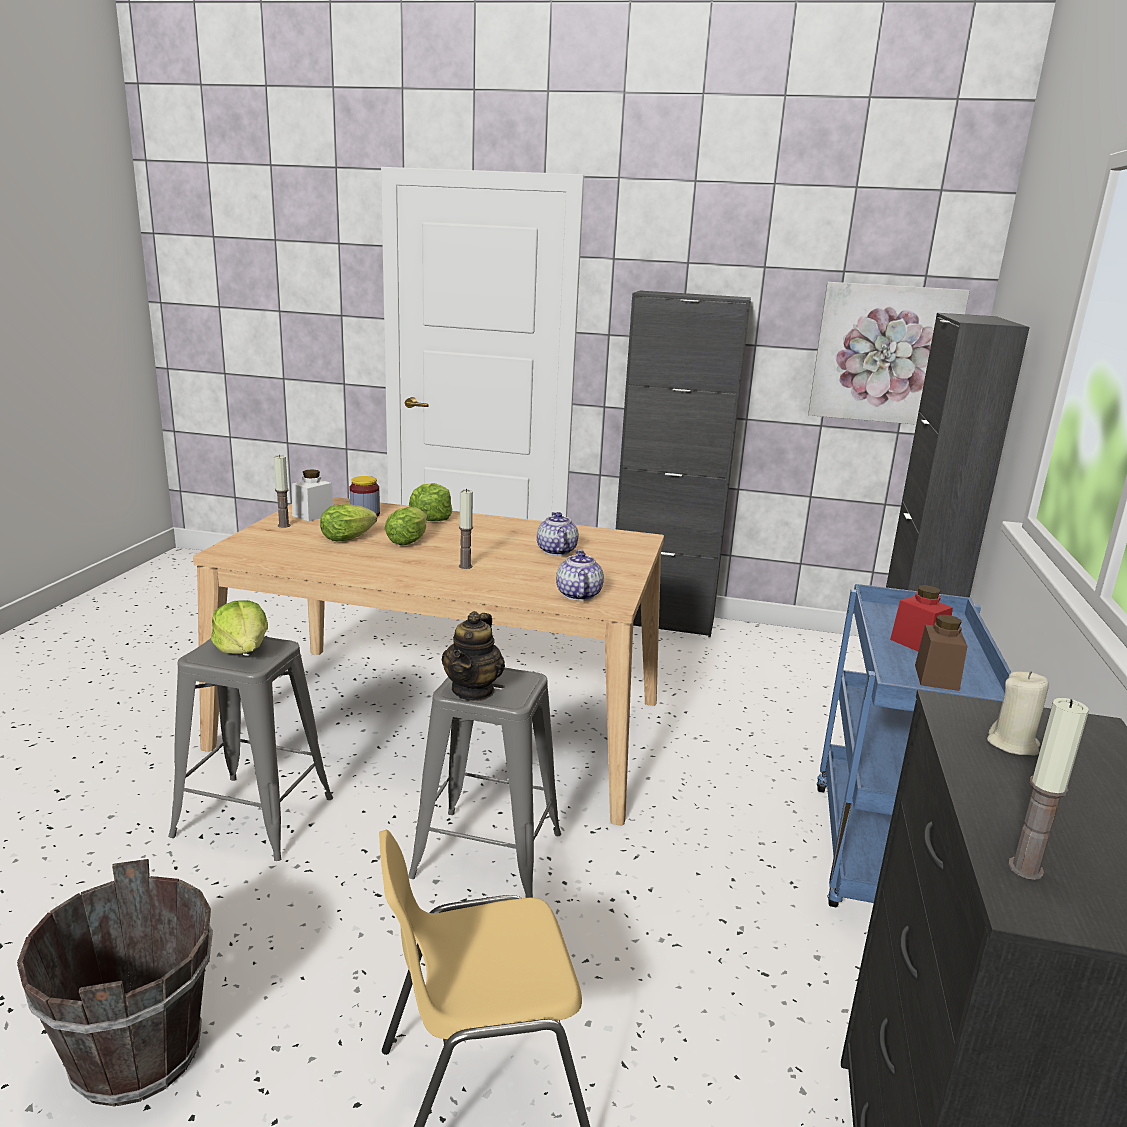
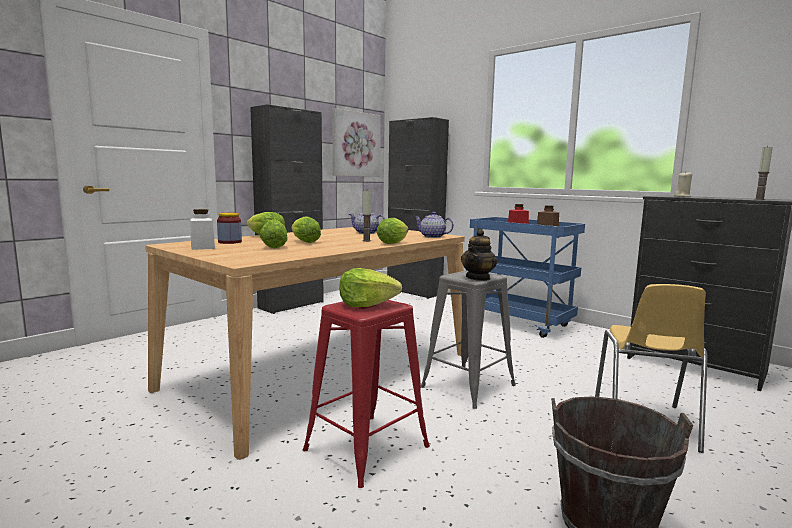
camera: 60 degrees left, 10 degrees down
(255, 817) = (367, 448): grey stool -> red stool
(284, 525) = (211, 252): candle -> none
(464, 584) = (394, 243): none -> lettuce
(473, 690) = (478, 278): teapot -> teapot turned 75 degrees clockwise

